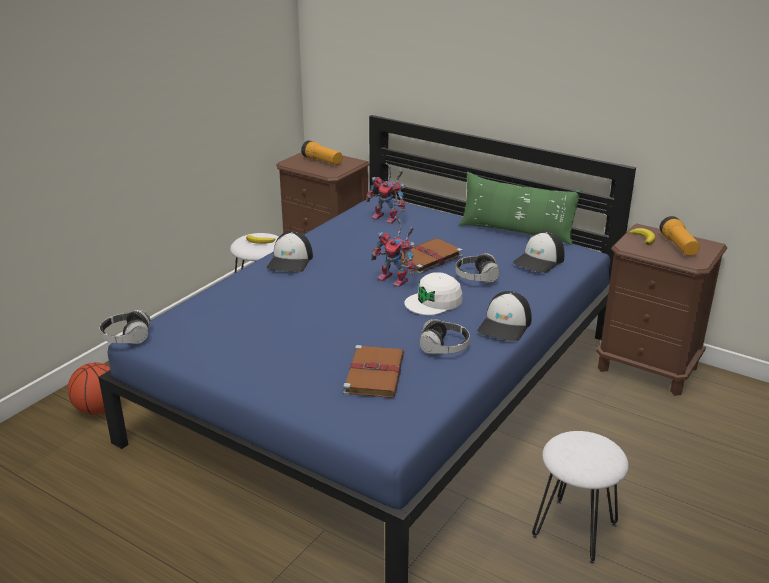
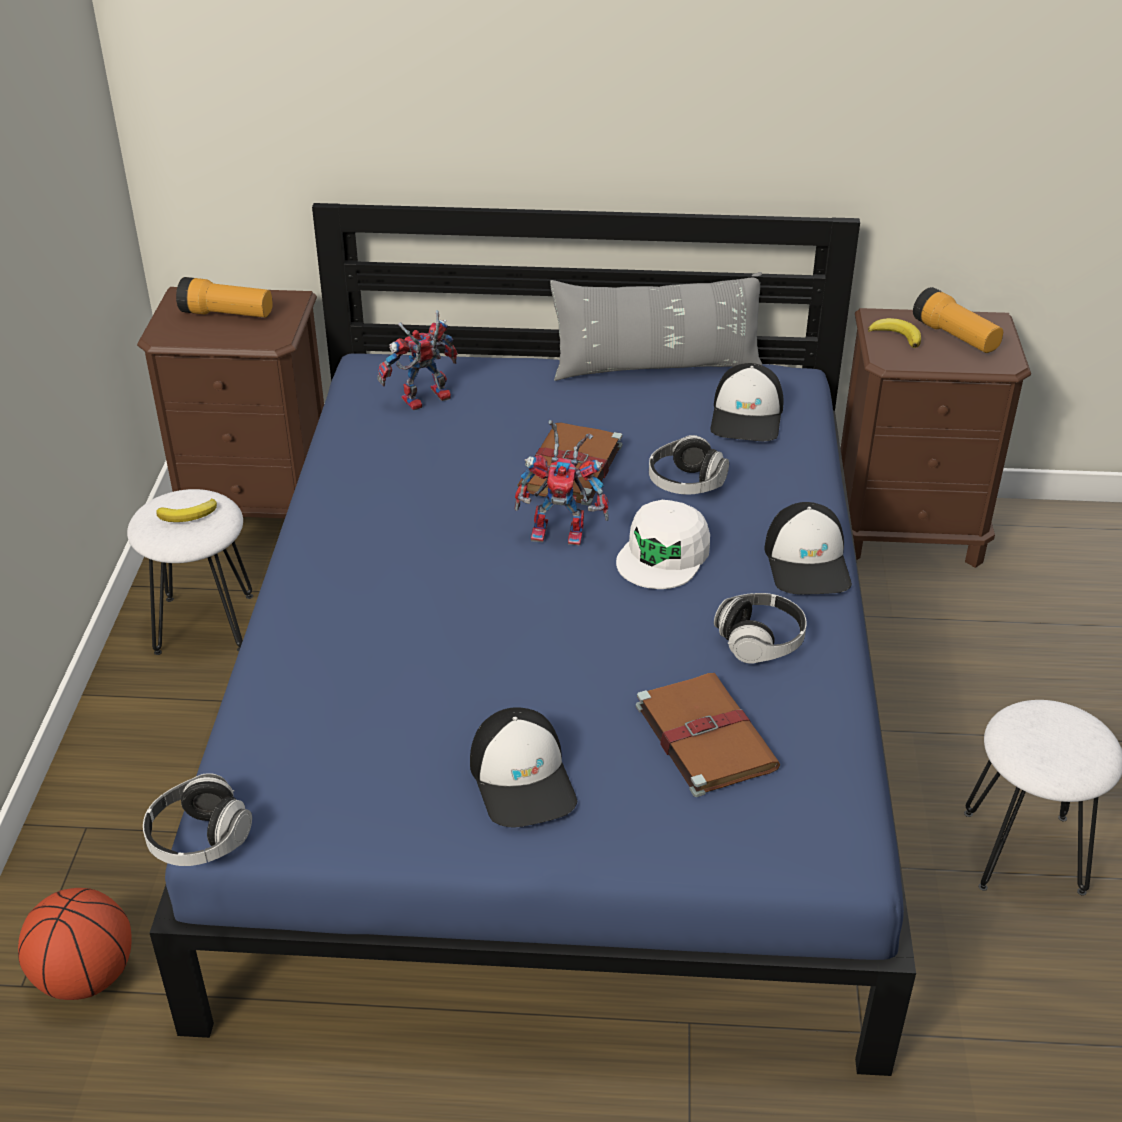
camera: 30 degrees left, 10 degrees up
(290, 261) = (340, 551): cap -> cap (523, 779)
(388, 218) = (423, 401): toy robot -> toy robot turned 150 degrees clockwise
(516, 232) = (656, 367): green pillow -> grey pillow

